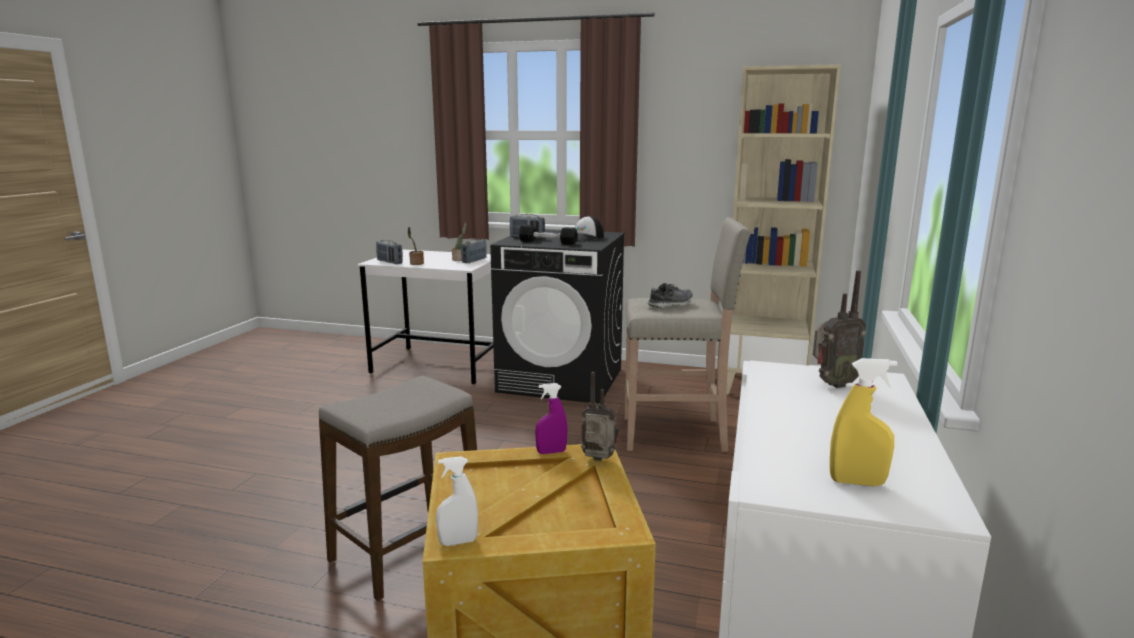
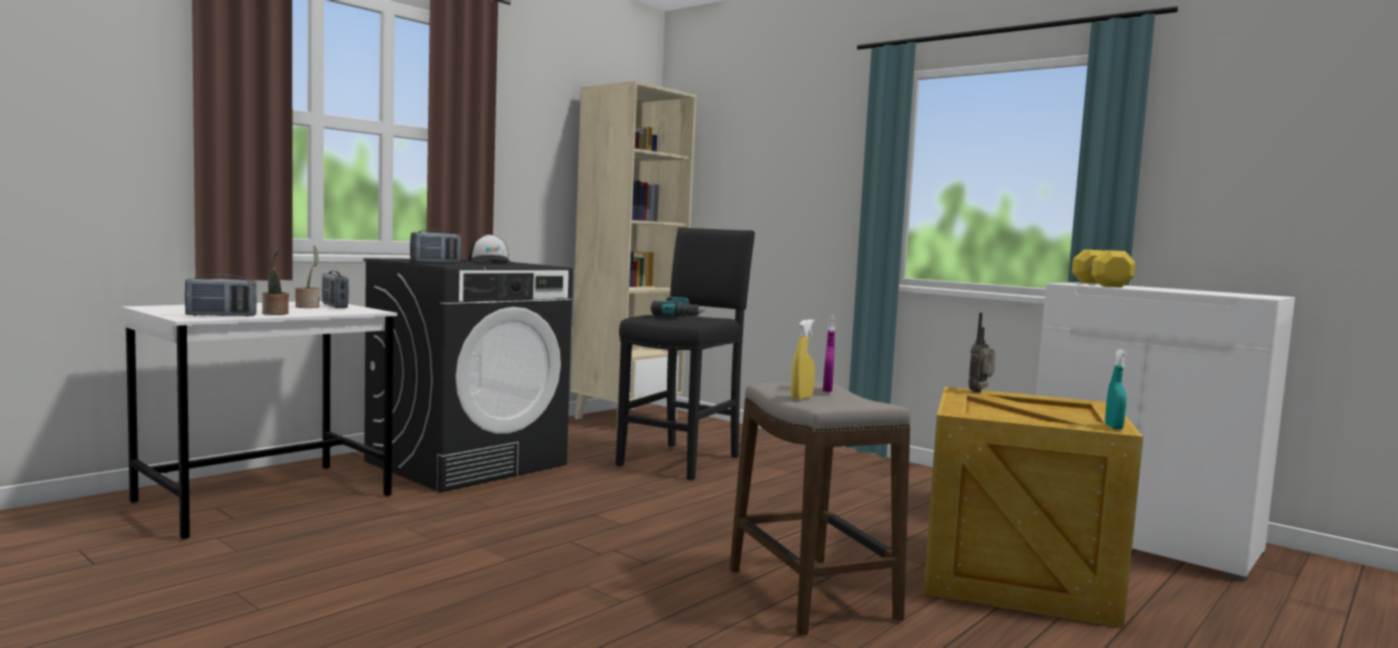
camera: 65 degrees left, 10 degrees down
(458, 542) = (1113, 427): white spray bottle -> turquoise spray bottle
(547, 242) = (487, 264): black dumbbell -> none
(551, 452) = (956, 396): purple spray bottle -> purple spray bottle (827, 390)
(670, 305) = (679, 316): shoe -> power drill
(676, 434) = (682, 460): beige stool -> black stool
(832, 384) = (1100, 284): radio -> yellow dumbbell
(857, 482) = (1247, 295): yellow spray bottle -> yellow spray bottle (801, 398)

